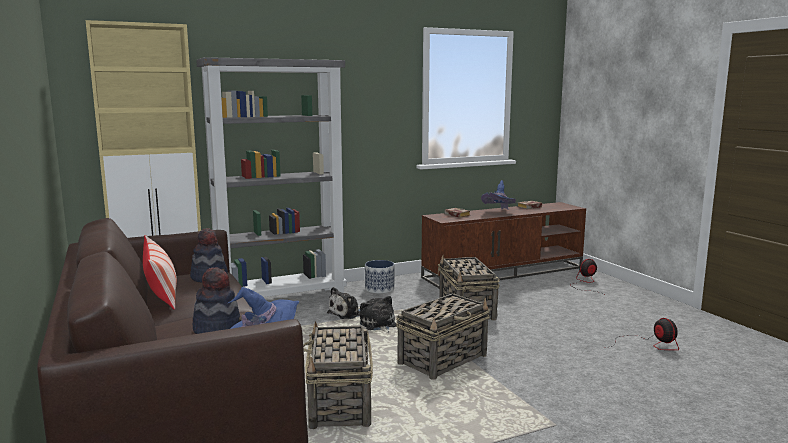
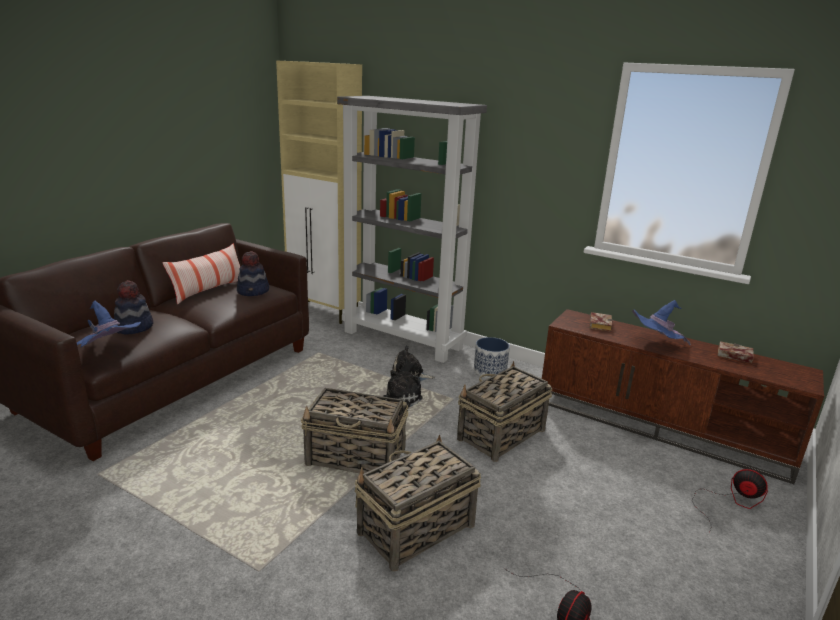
camera: 55 degrees right, 10 degrees up
(340, 404) = (227, 434): basket -> basket (415, 529)

